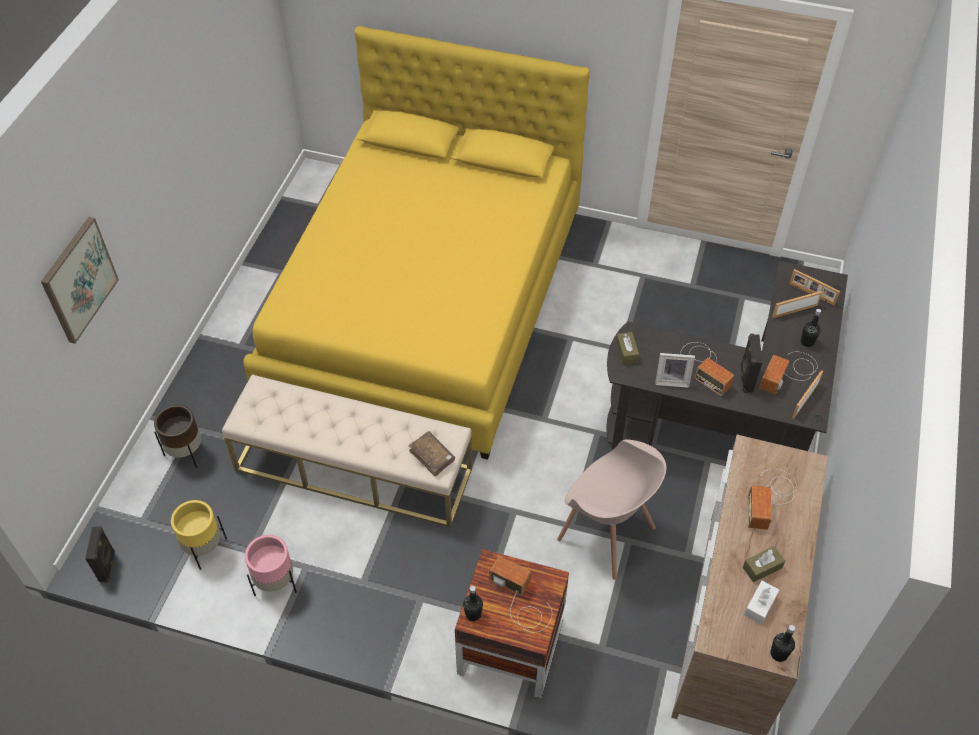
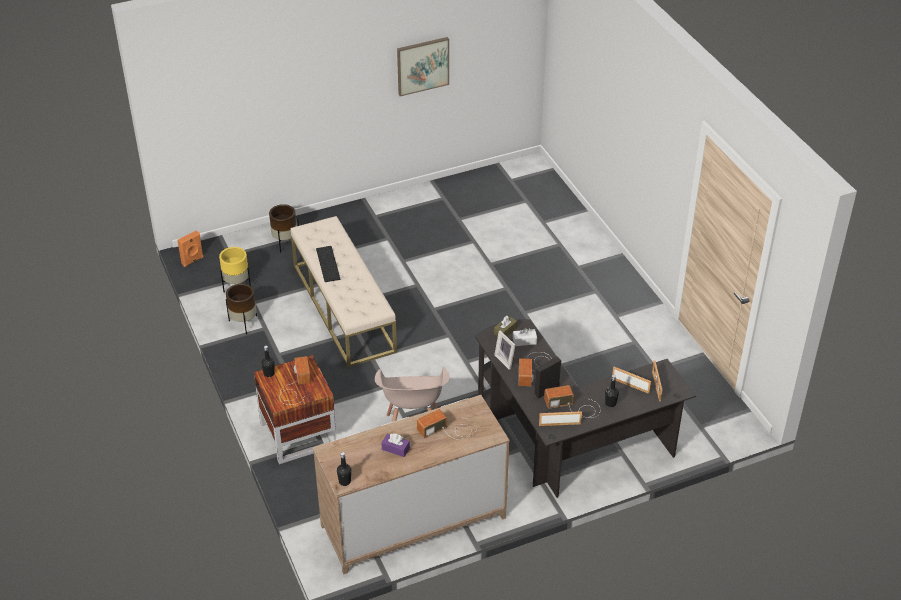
camera: 50 degrees right, 10 degrees down
(78, 279) = (268, 92): picture -> picture (422, 65)
(108, 566) = (193, 261): black speaker -> orange speaker
(275, 583) = (243, 323): pink planter -> brown planter
(328, 433) = (329, 264): none -> keyboard
(427, 303) = (493, 265): yellow bed -> none
(432, 456) = (357, 309): brown book -> none
(760, 605) = (369, 459): white tissue box -> white tissue box (524, 341)
(762, 567) = (395, 449): brown tissue box -> purple tissue box

